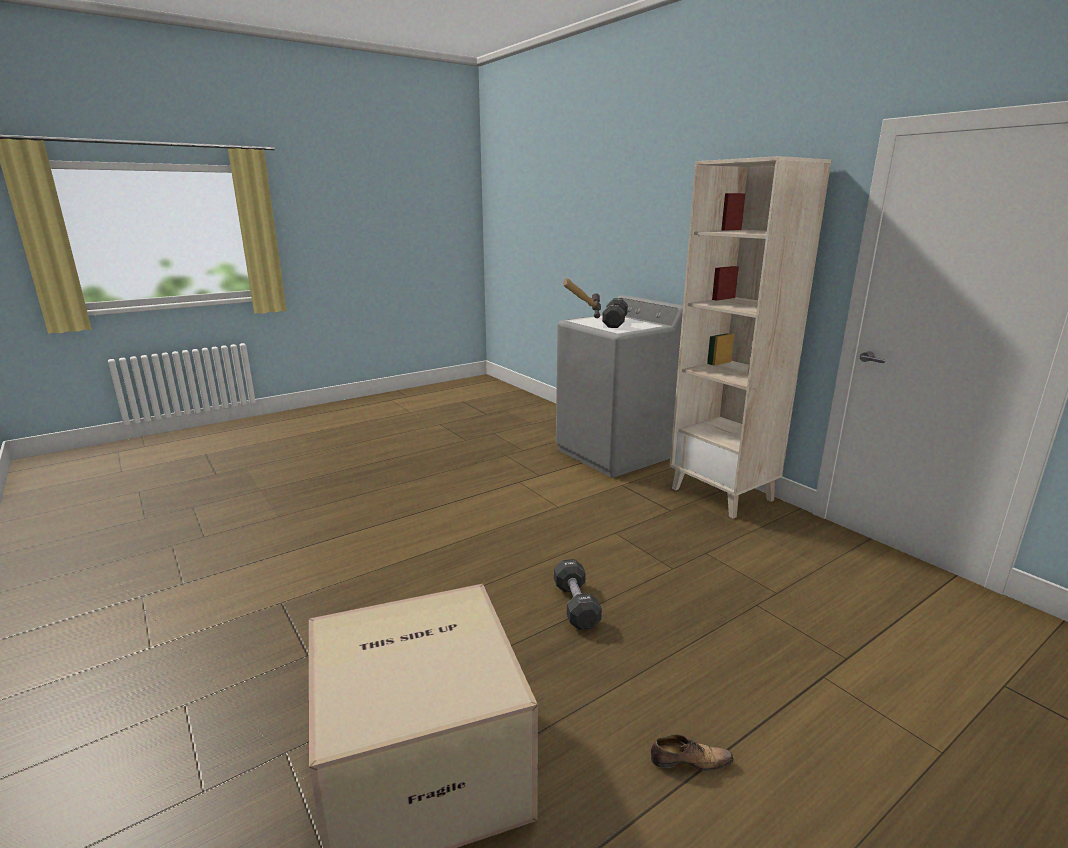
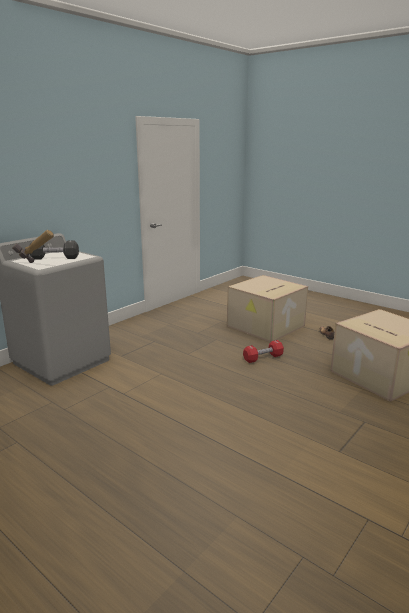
camera: 105 degrees left, 0 degrees up
(576, 605) = (263, 358): black dumbbell -> red dumbbell
(723, 494) = (129, 329): beige bookcase -> none
(748, 652) = (266, 326): none -> cardboard box

